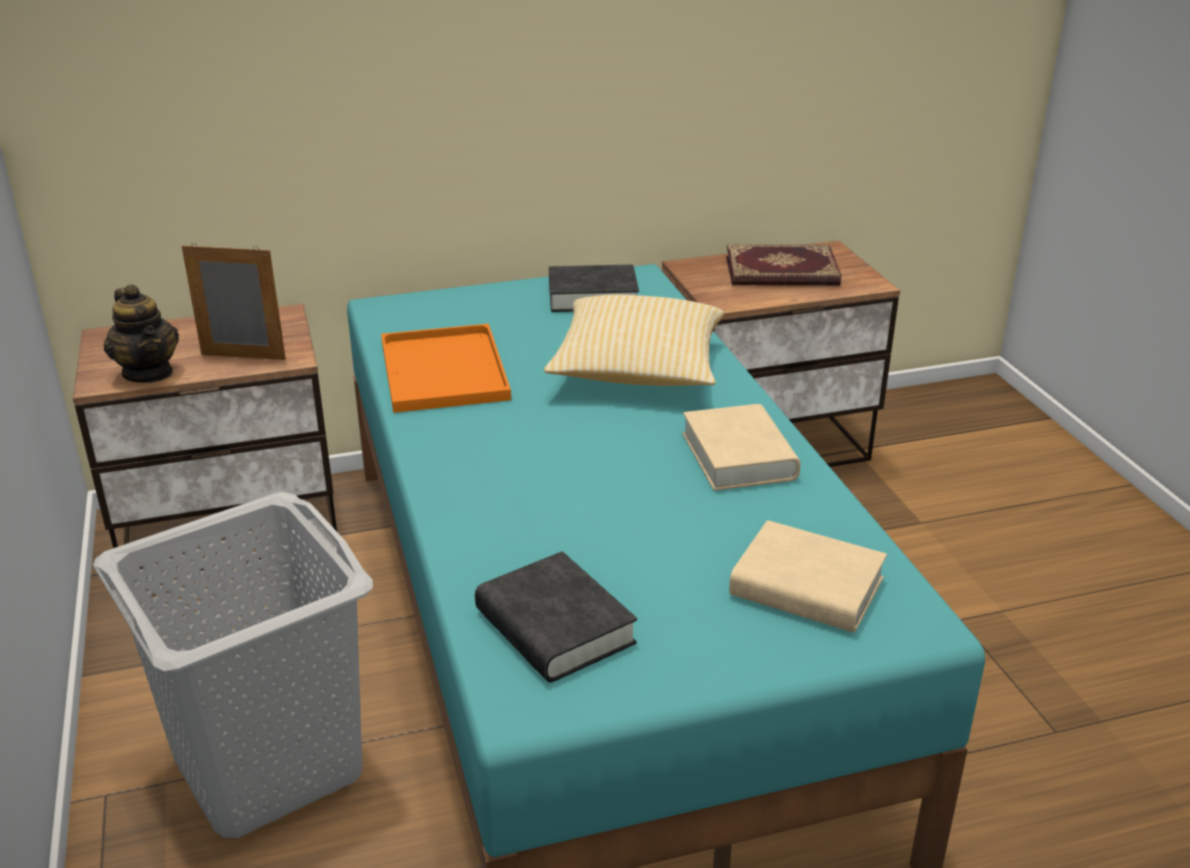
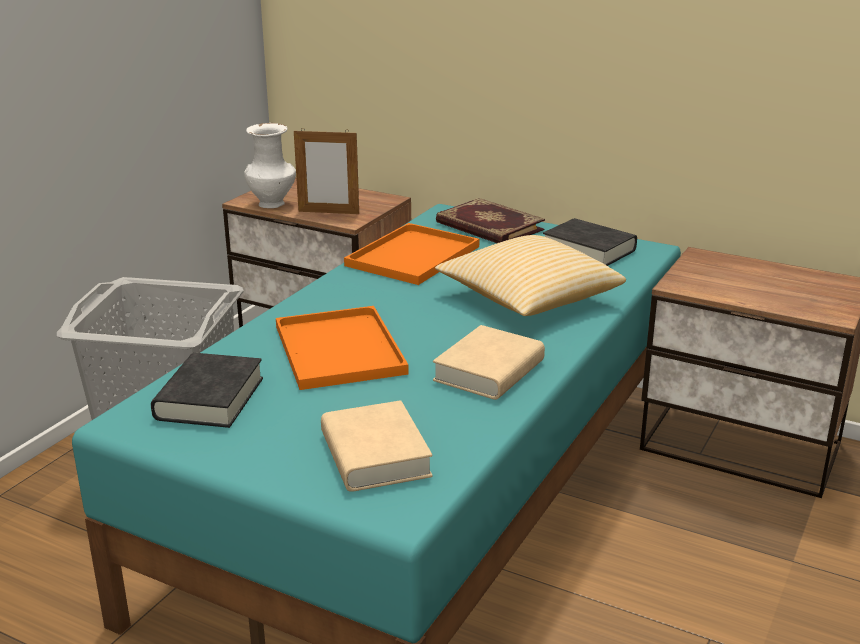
camera: 45 degrees right, 5 degrees down
(149, 373) = (273, 204): teapot -> white vase
(243, 357) = (328, 212): picture frame -> picture frame turned 135 degrees clockwise
(577, 505) = (341, 351): none -> orange tray
(781, 272) = (770, 283): book -> book (488, 227)

